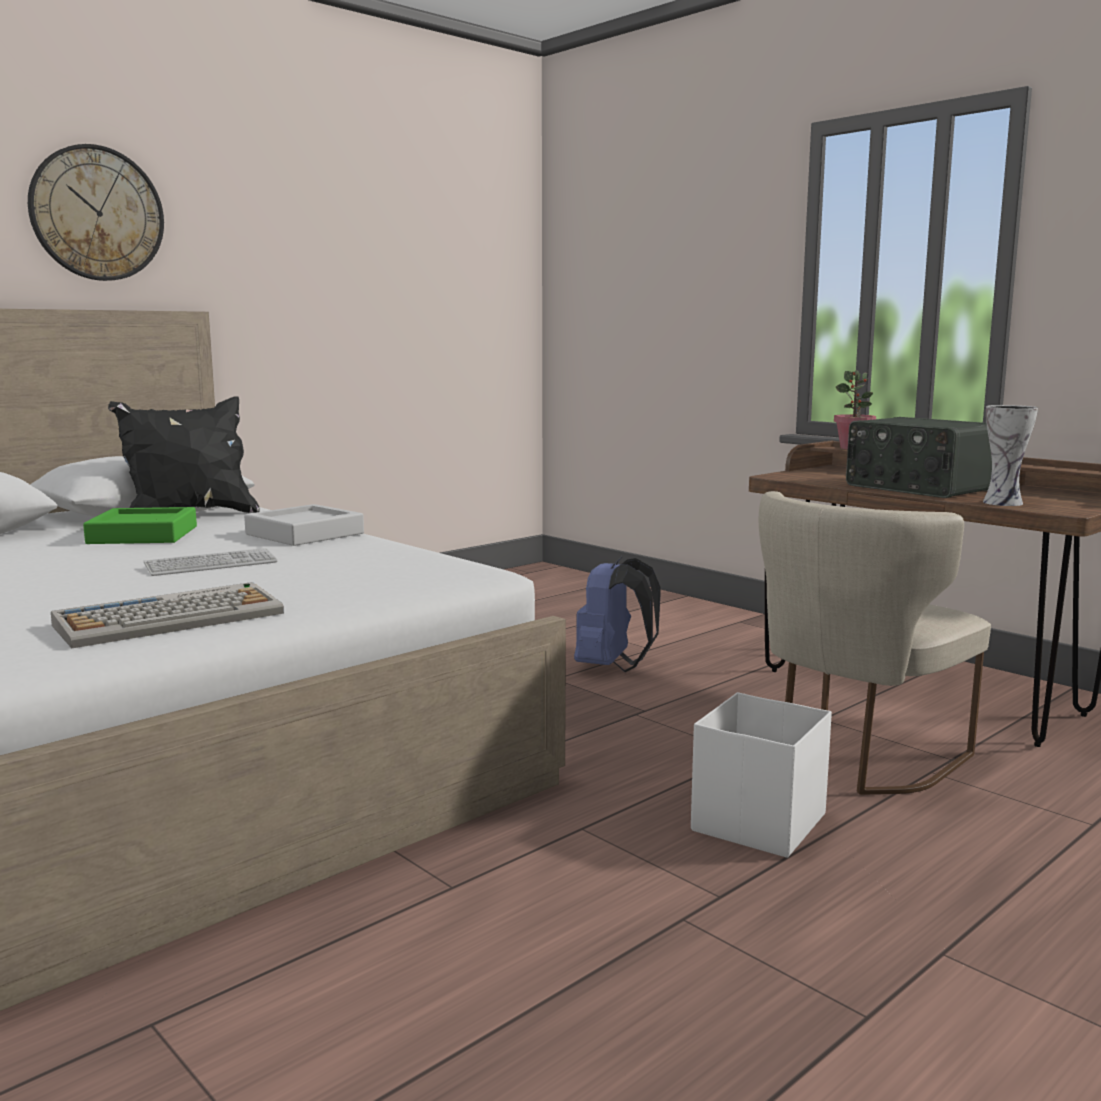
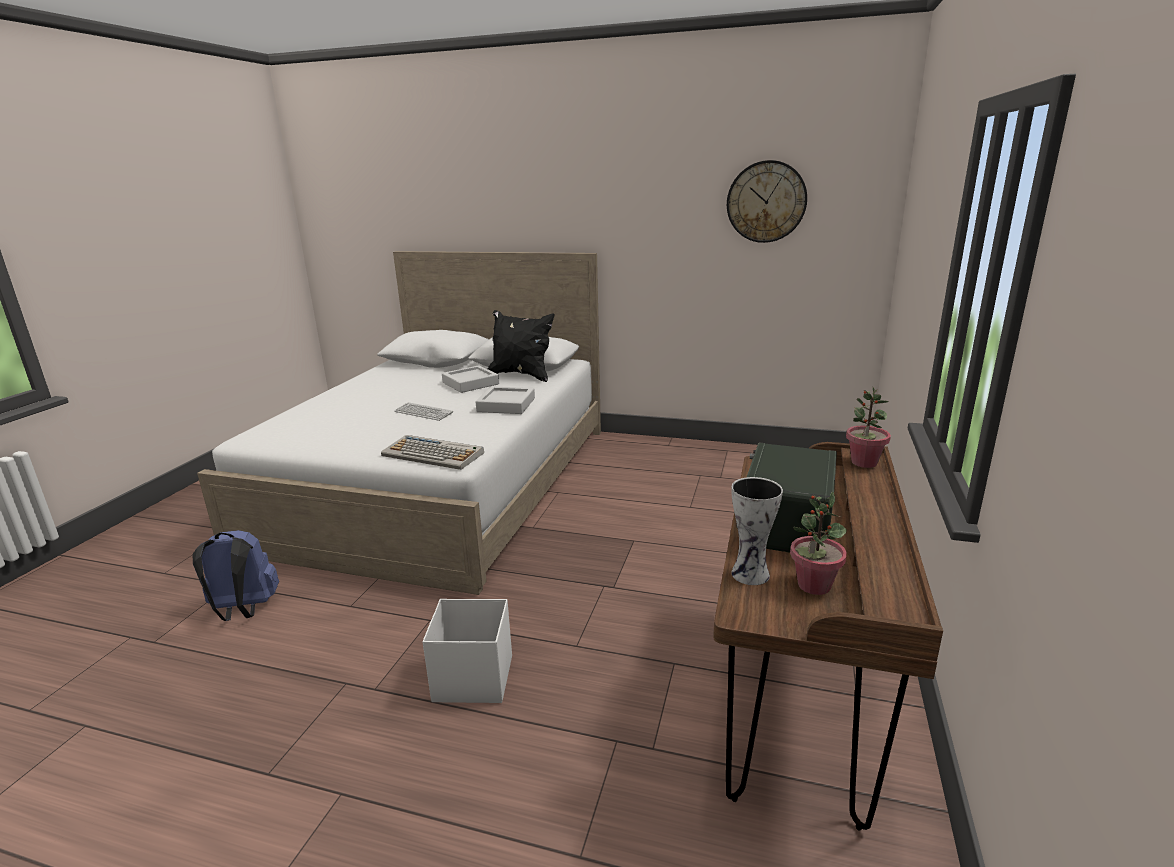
camera: 60 degrees right, 10 degrees up
(97, 213) = (543, 198): wall clock -> wall clock (766, 202)
(143, 535) = (470, 383): green tray -> grey tray
(172, 619) = (325, 438): keyboard -> keyboard (434, 454)
(612, 666) = (679, 551): blue backpack -> blue backpack (243, 610)
(854, 759) = (608, 696): beige chair -> none
(1032, 497) = (813, 585): none -> potted plant

